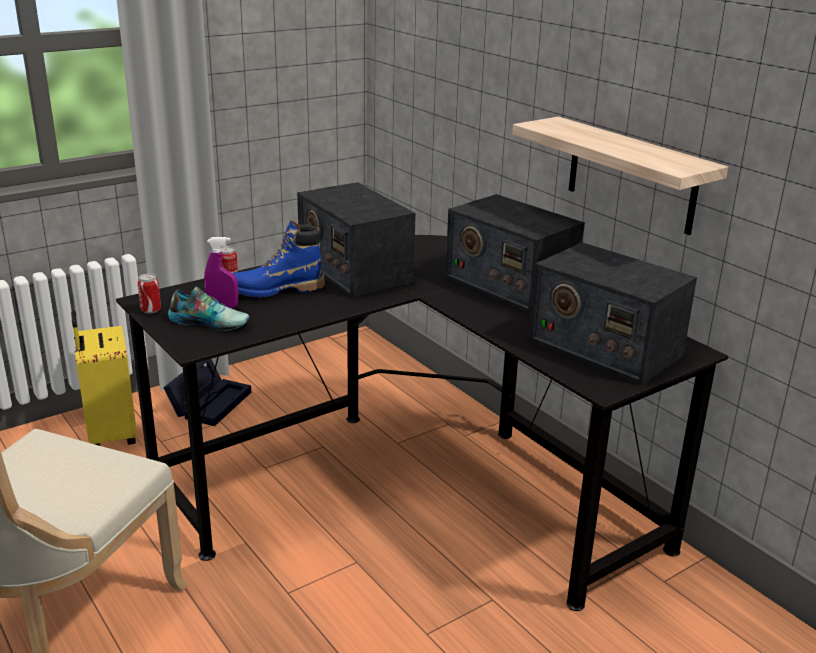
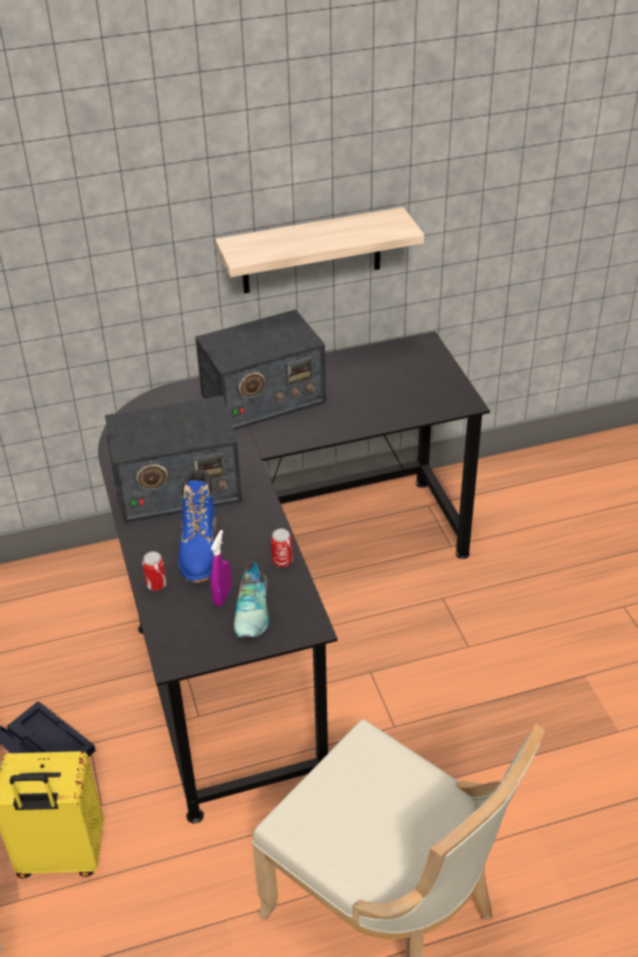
camera: 70 degrees left, 15 degrees up
(151, 310) = (205, 653): can -> can (282, 561)
(210, 321) = (253, 609): shoe -> shoe turned 150 degrees clockwise
(604, 347) = (402, 382): radio -> none

